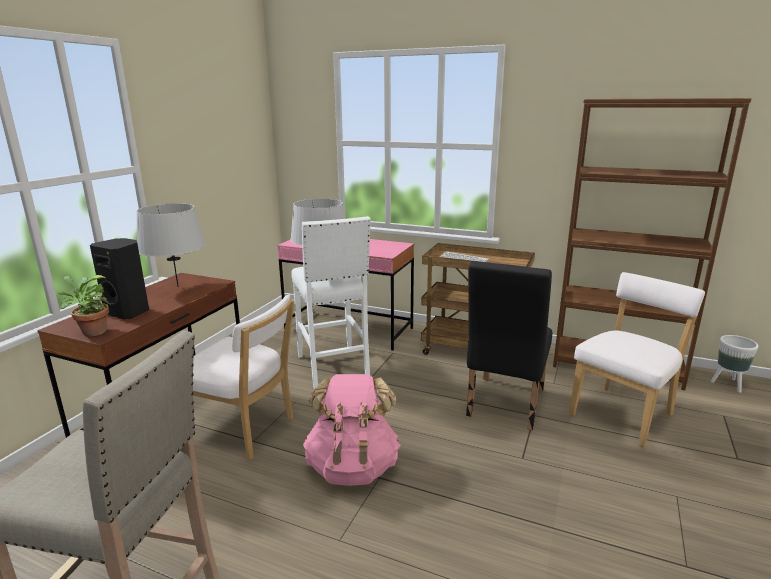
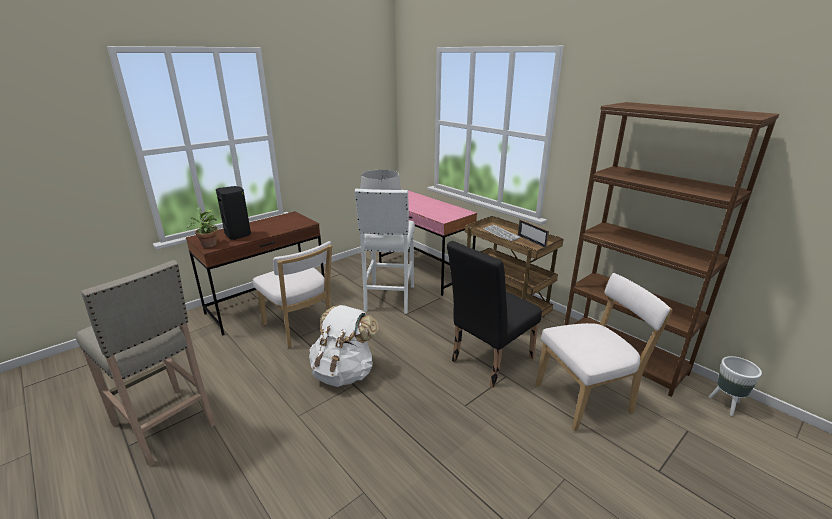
camera: 25 degrees right, 5 degrees up
(178, 287) = (282, 221): grey table lamp -> none
(353, 467) = (344, 372): pink backpack -> white backpack
(502, 261) = (531, 241): none -> picture frame

